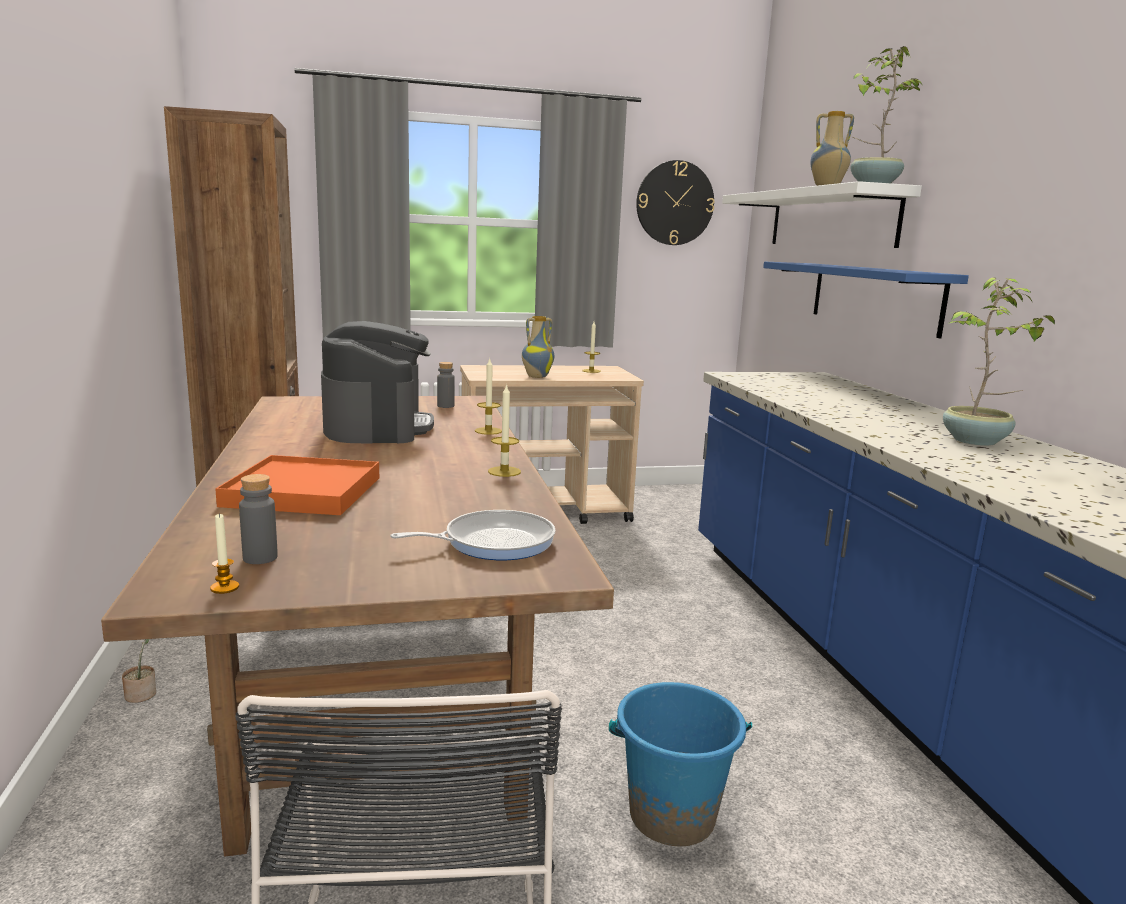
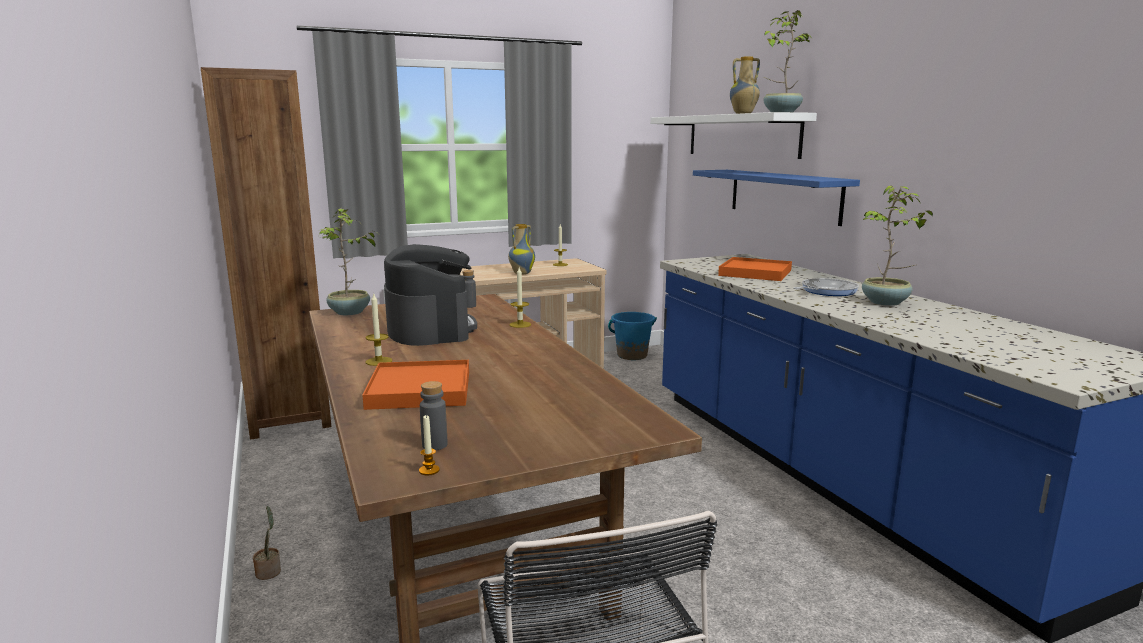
camera: 10 degrees left, 0 degrees up
(303, 402) = (349, 313): none -> potted plant
(493, 542) = (594, 413): frying pan -> frying pan (826, 291)
(504, 471) = (559, 357): candle -> candle (379, 361)
(671, 815) = (721, 598): blue bucket -> blue bucket (632, 355)
(674, 203) = (610, 124): wall clock -> none
(818, 393) = (755, 273): none -> orange tray

